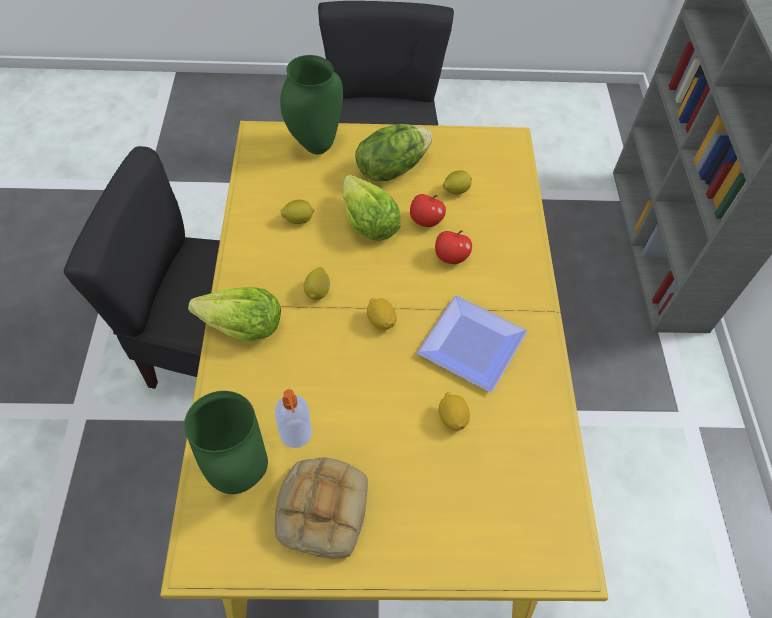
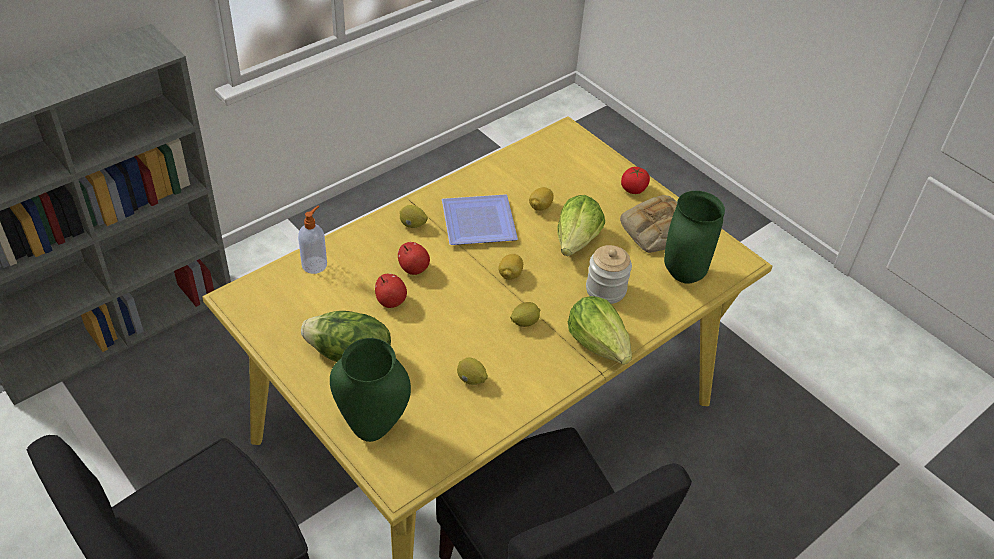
camera: 130 degrees left, 10 degrees down
(291, 383) = (605, 289): none -> jar
(296, 435) = (632, 266): soap dispenser -> soap dispenser (315, 264)
(367, 222) = (428, 334): lettuce -> lettuce (577, 241)
(404, 547) = (633, 189): none -> tomato
(456, 190) = (337, 301): lemon -> lemon (413, 225)

